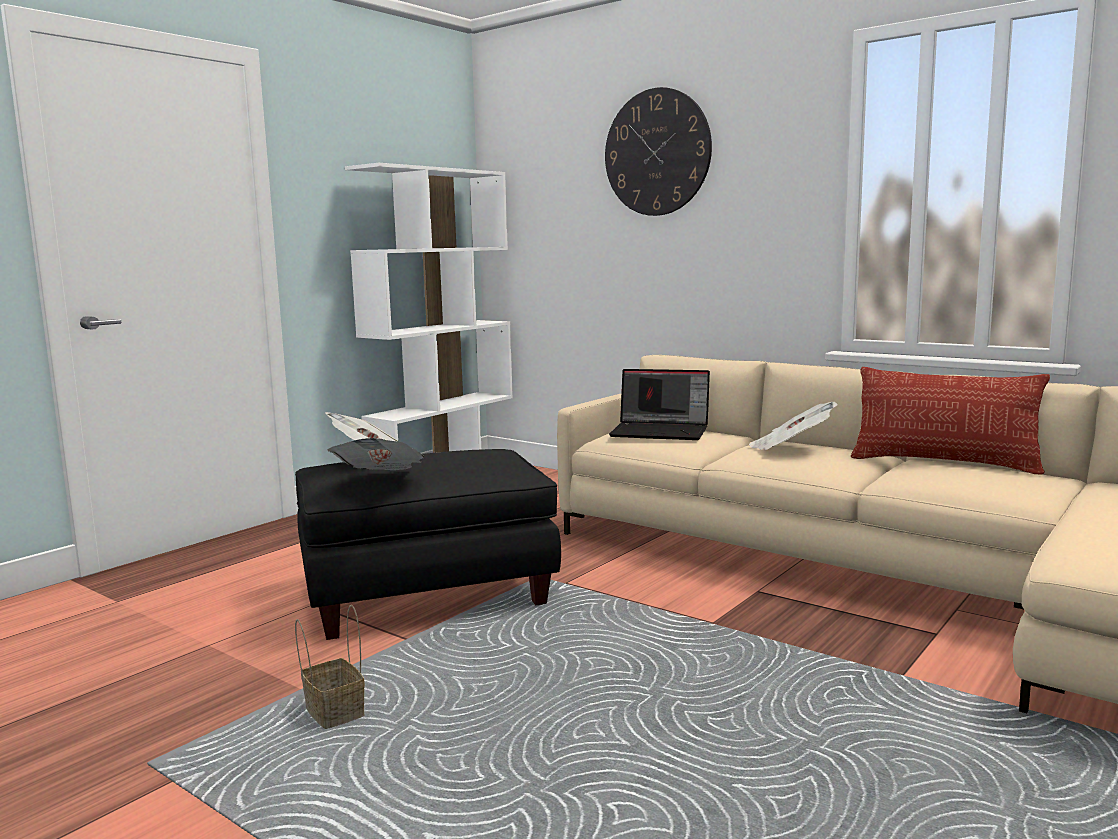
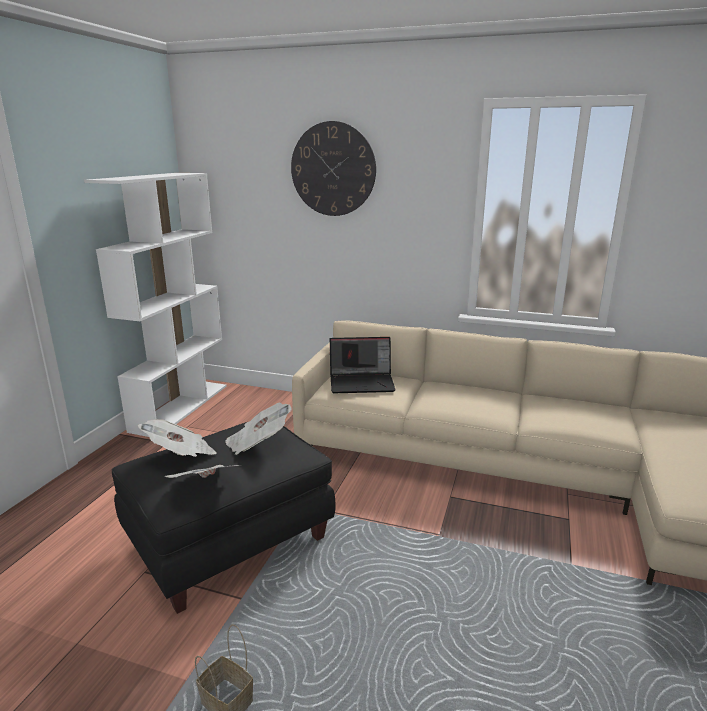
camera: 20 degrees left, 10 degrees up
(790, 448) = (457, 396): newspaper -> newspaper (258, 443)
(944, 463) = (552, 401): pillow -> none

